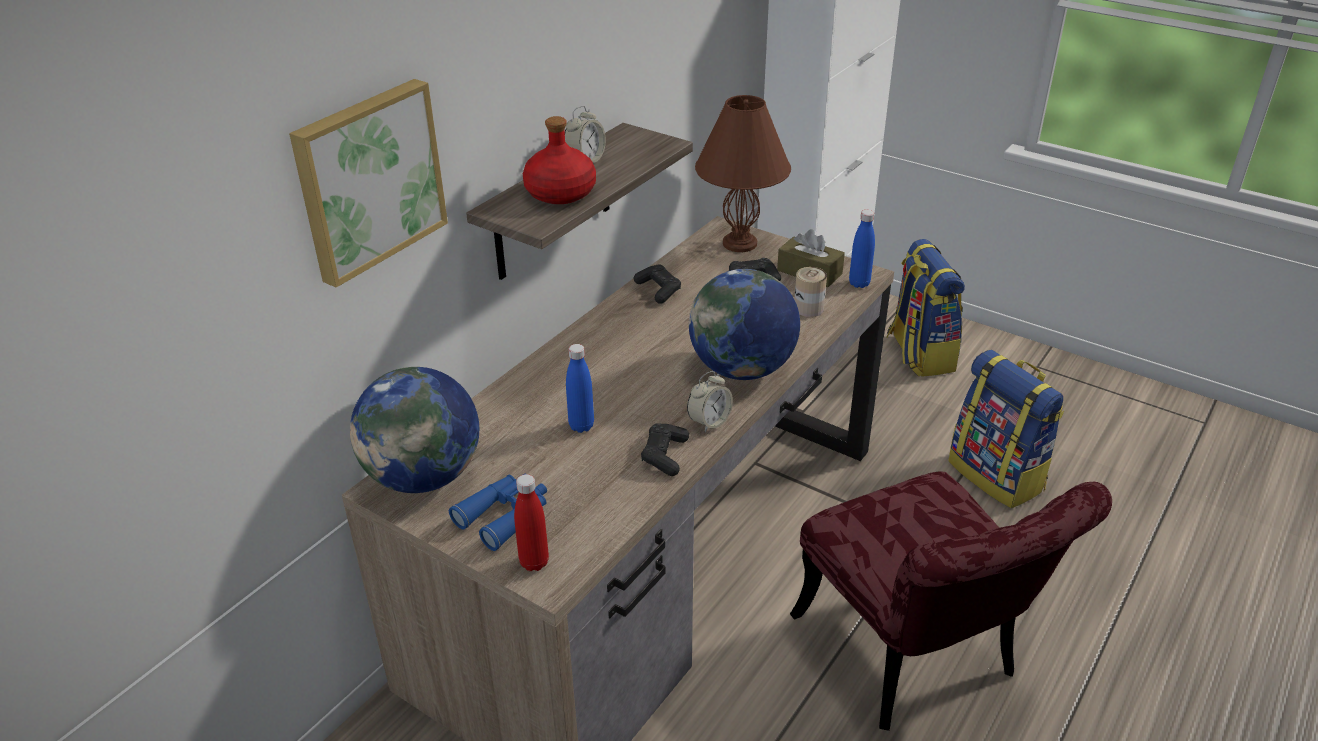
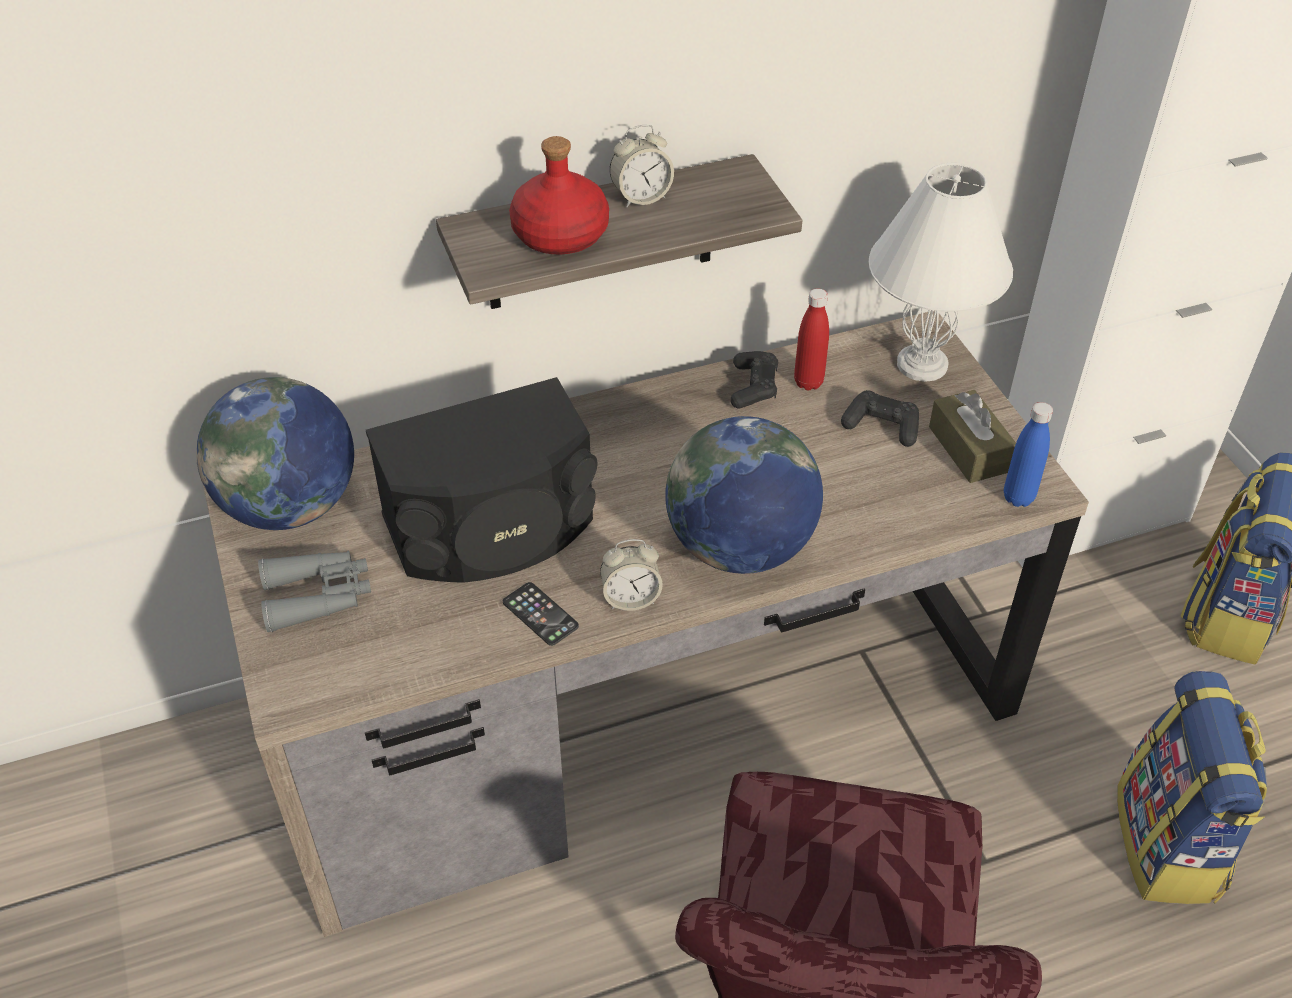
camera: 35 degrees right, 10 degrees up
(368, 179) = (269, 153): picture -> none
(505, 515) = (318, 596): blue binoculars -> grey binoculars
(534, 562) = (292, 667): red bottle -> red bottle (808, 382)
(581, 426) = (493, 528): blue bottle -> black speaker
(664, 455) = (540, 614): black game controller -> phone
(739, 243) = (921, 363): brown table lamp -> white table lamp
(808, 308) = (910, 502): can -> none

